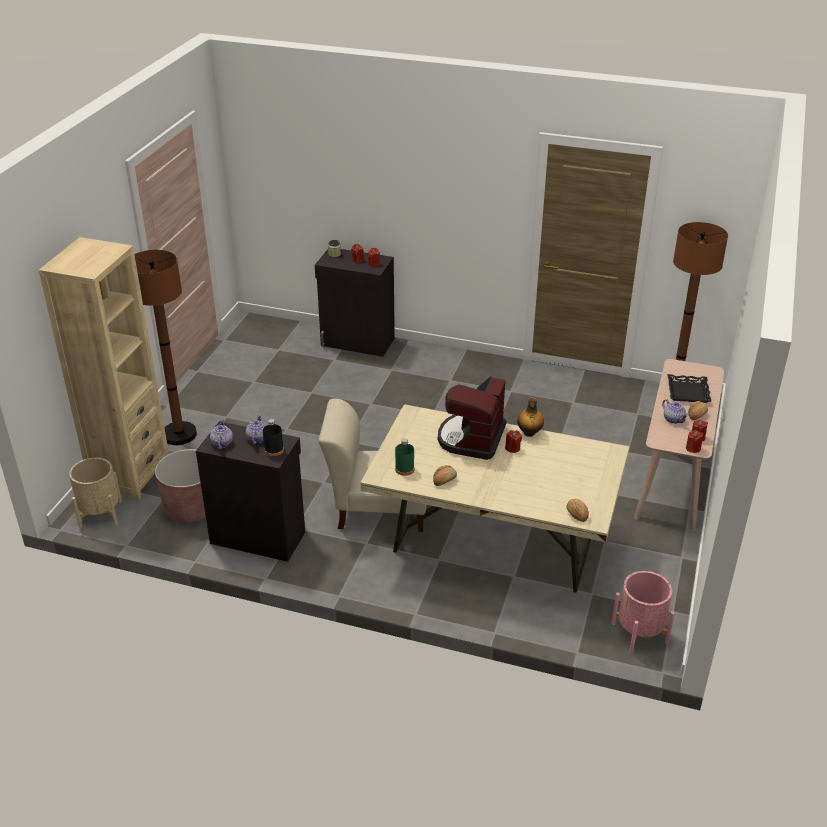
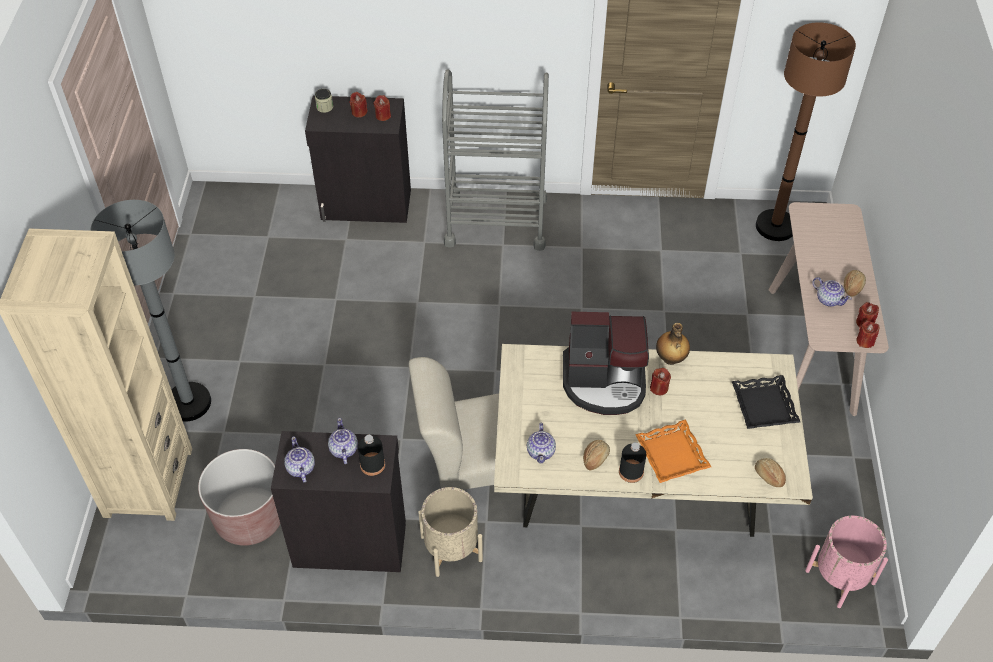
camera: 15 degrees left, 15 degrees up
(100, 514) = (133, 554): beige planter -> beige planter (451, 548)
(179, 434) = (188, 403): brown floor lamp -> grey floor lamp
(404, 469) = (541, 451): green bottle -> teapot
(451, 365) = (496, 221): none -> grey cart
(468, 493) = (631, 472): none -> black bottle
(471, 438) = (604, 382): coffee machine -> coffee machine turned 90 degrees counterclockwise
(505, 488) = (672, 455): none -> orange tray
(688, 392) = (832, 252): black tray -> black tray (764, 406)

